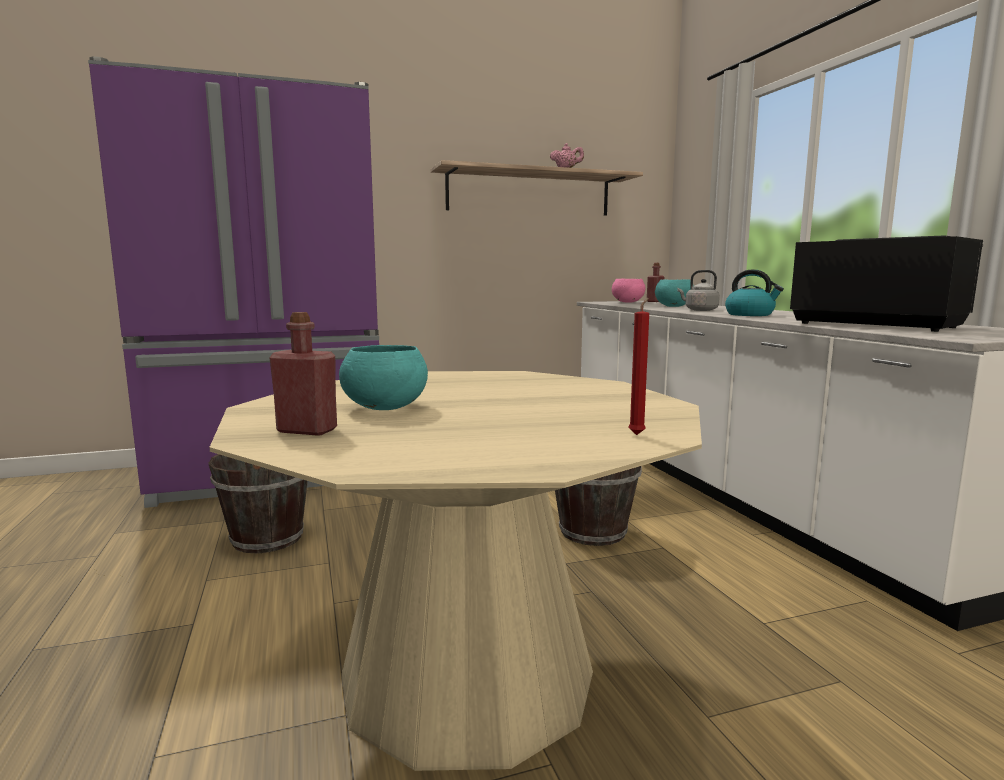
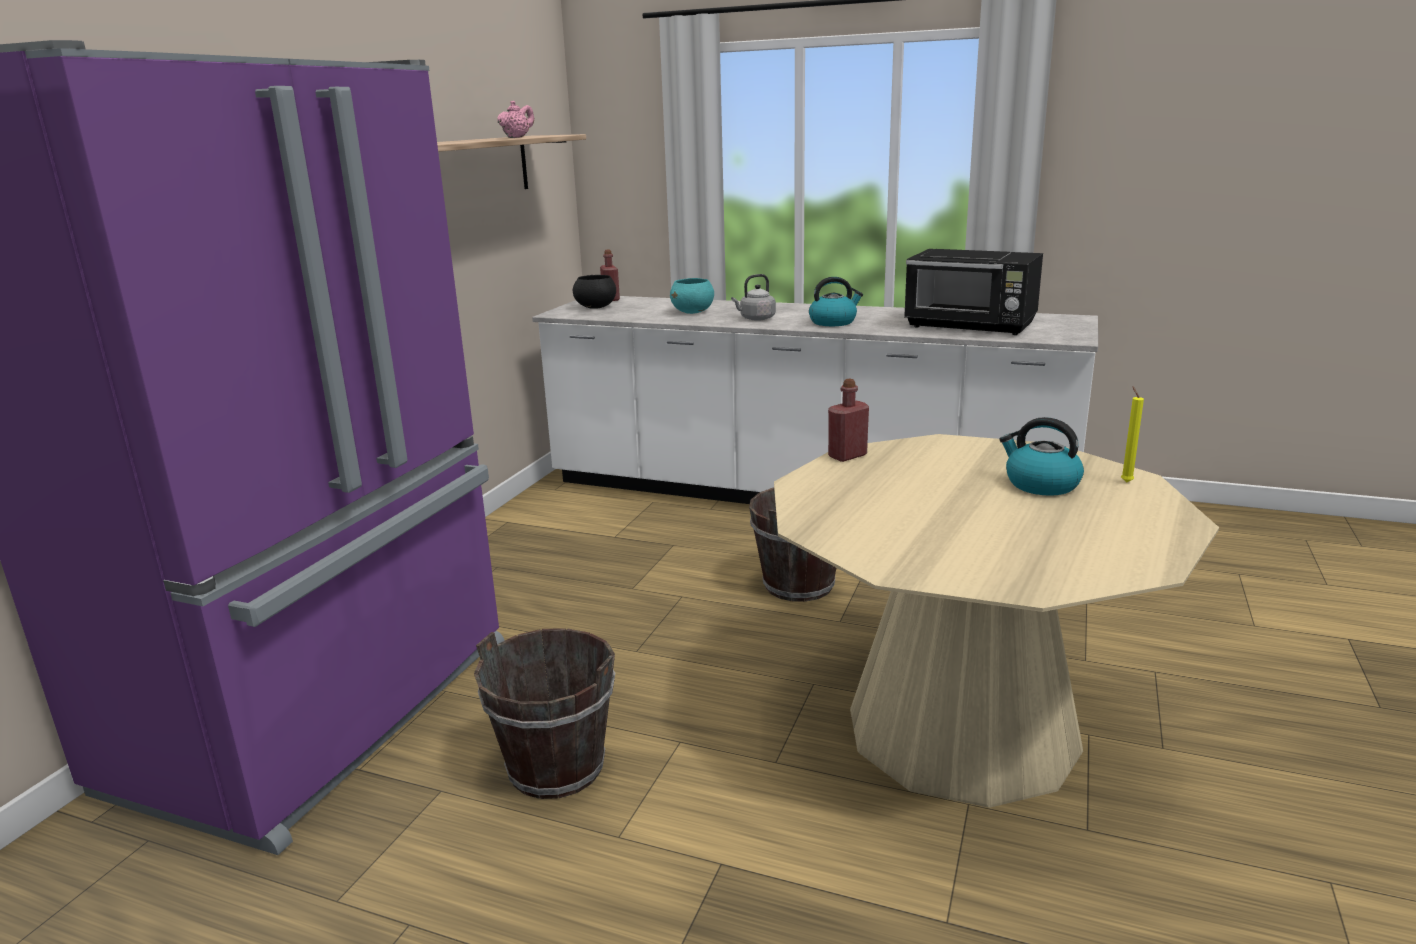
camera: 50 degrees left, 10 degrees up
(307, 430) = (1018, 567): red bottle -> red bottle (847, 456)
(385, 408) = (957, 527): turquoise bowl -> none
(553, 413) = (1040, 484): none -> kettle
(627, 302) = (596, 307): pink bowl -> black bowl
(638, 434) = (1125, 481): red candle -> yellow candle
(874, 325) = (971, 326): black microwave -> black microwave turned 150 degrees counterclockwise

